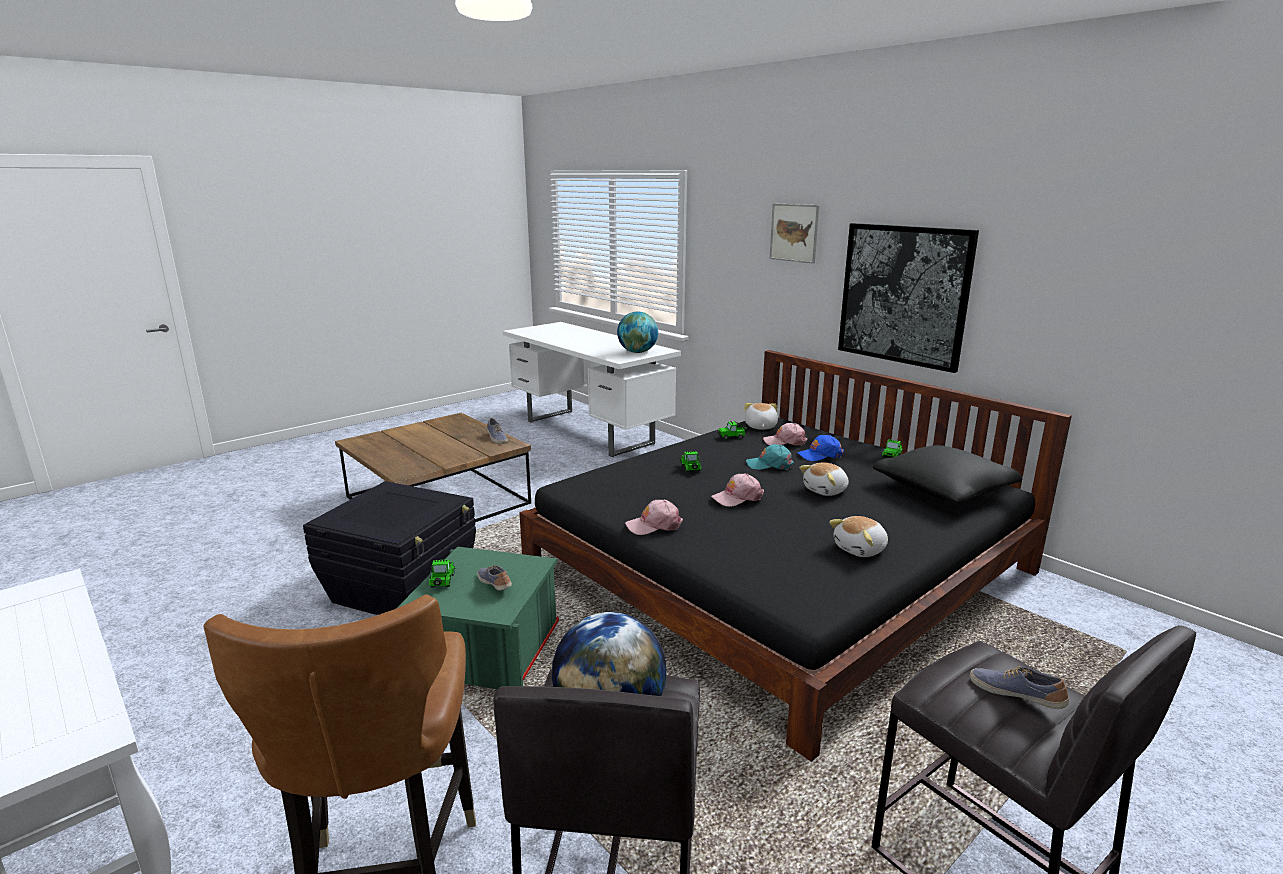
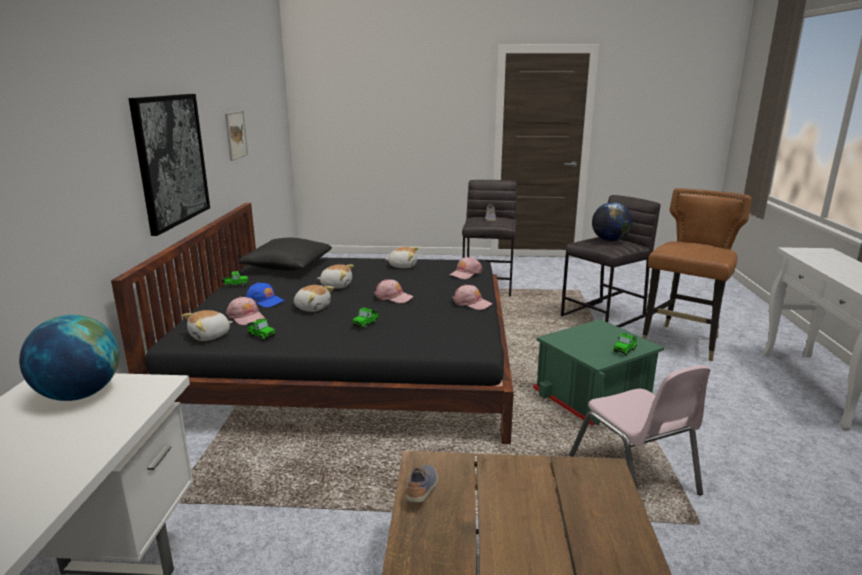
camera: 135 degrees left, 0 degrees up
(403, 588) = (633, 475): black storage box -> pink chair
(495, 584) = (591, 337): shoe -> none
(759, 571) = (465, 273): none -> pink cap
(769, 464) = (312, 307): turquoise cap -> plush toy
(794, 233) = (82, 119): picture -> picture (235, 135)

